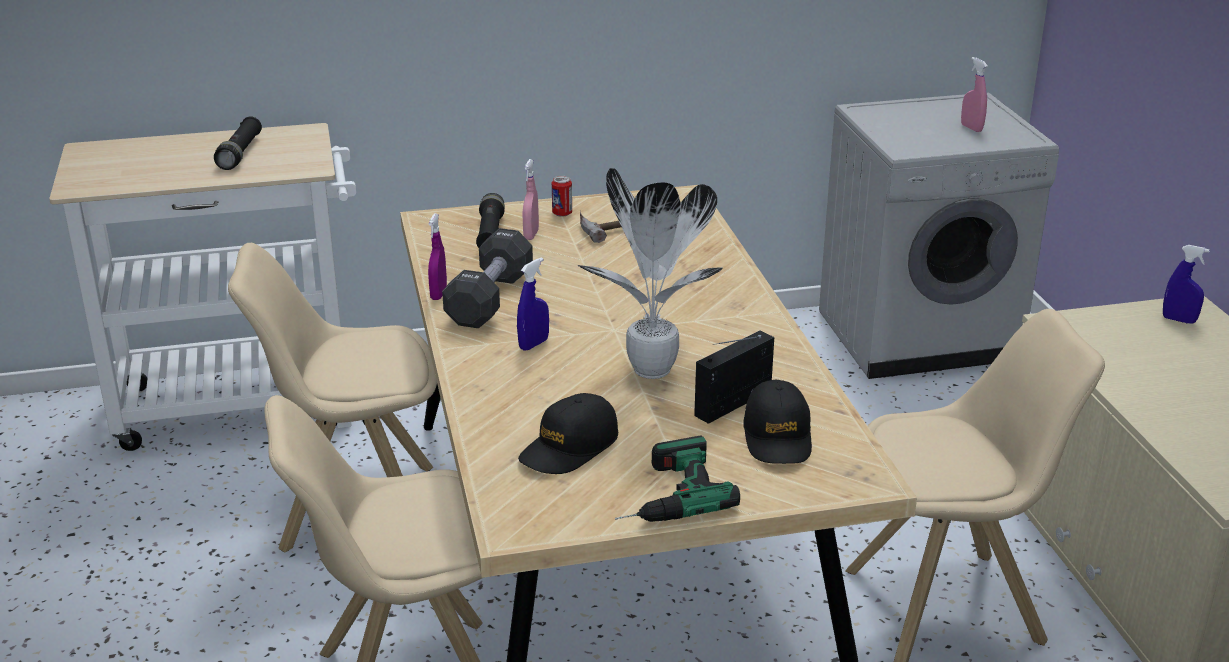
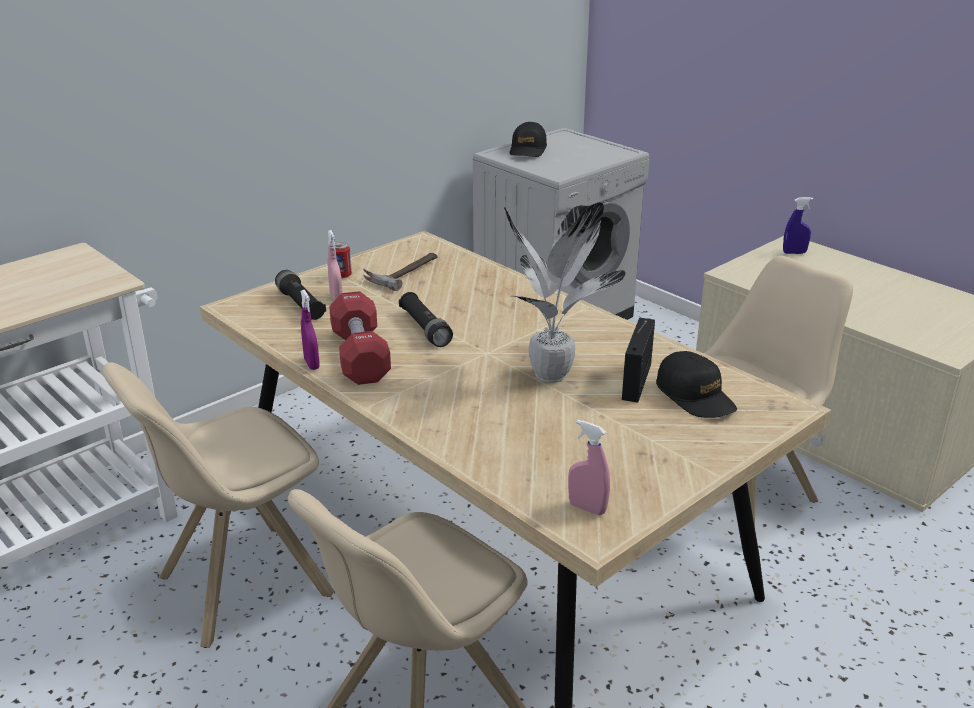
camera: 30 degrees left, 0 degrees up
(240, 153) = (27, 285): black flashlight -> black flashlight (425, 329)
(490, 299) = (360, 356): black dumbbell -> red dumbbell
(533, 344) = (437, 382): blue spray bottle -> none
(569, 447) = (560, 454): black cap -> black cap (528, 150)
(663, 494) = (670, 466): power drill -> none
(971, 128) = (581, 152): pink spray bottle -> pink spray bottle (587, 508)

